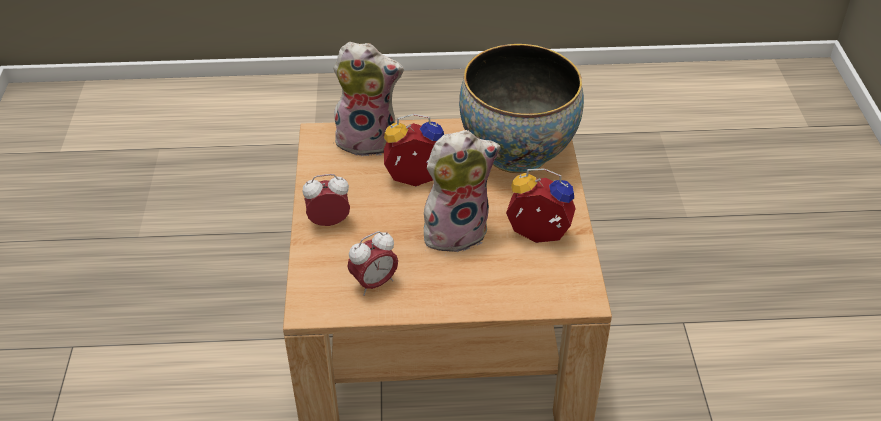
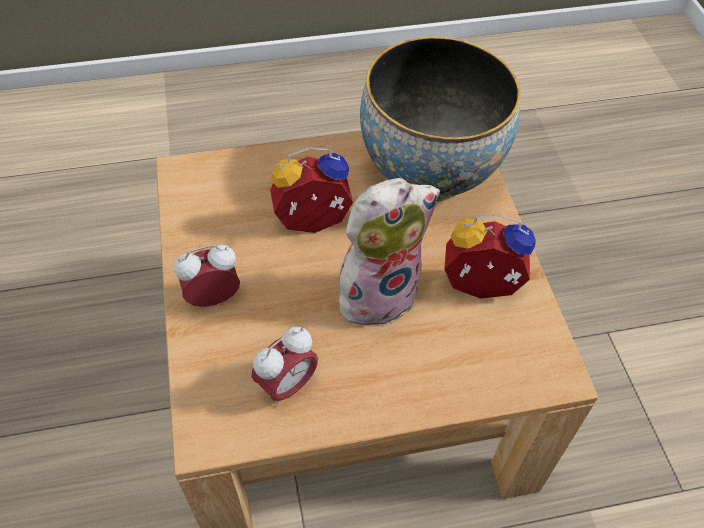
camera: 10 degrees left, 10 degrees up
(368, 139) = (245, 172): plush toy -> none

